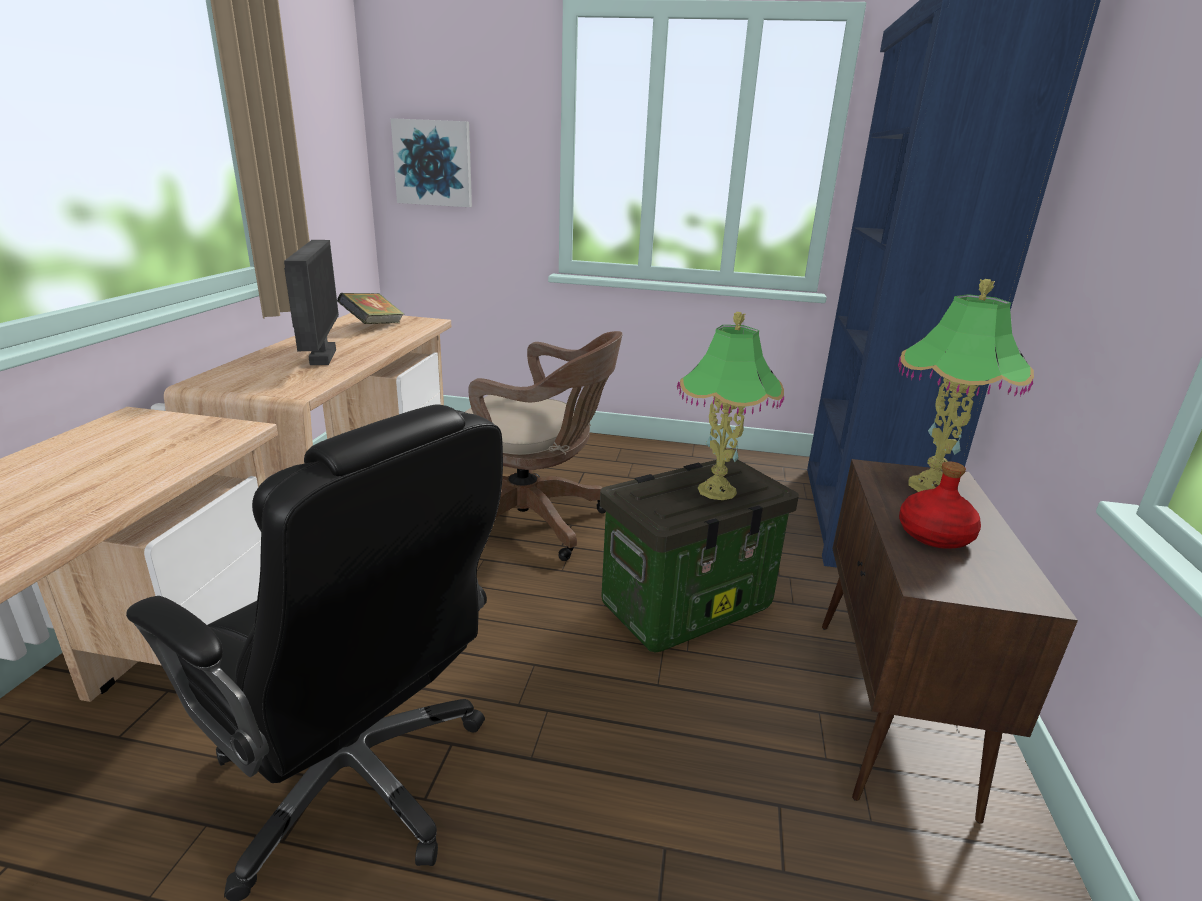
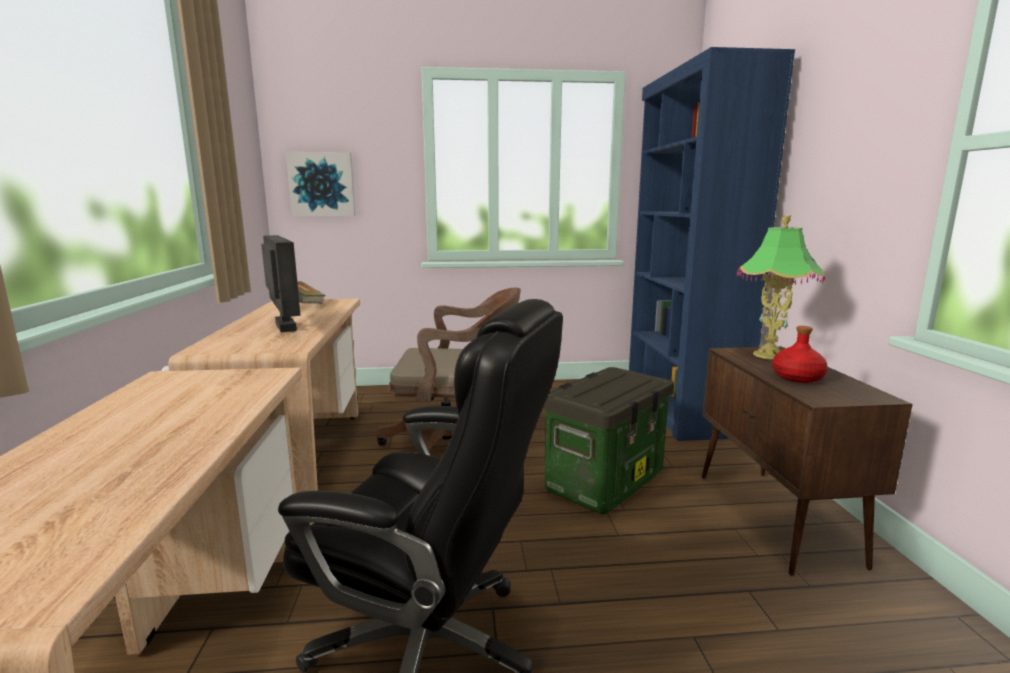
camera: 15 degrees left, 10 degrees down
(717, 491) = (622, 385): table lamp -> none

